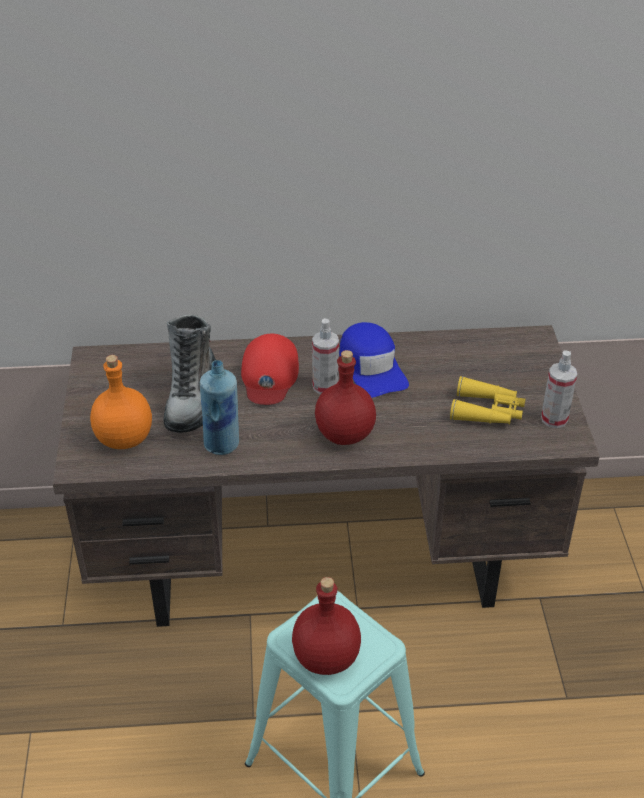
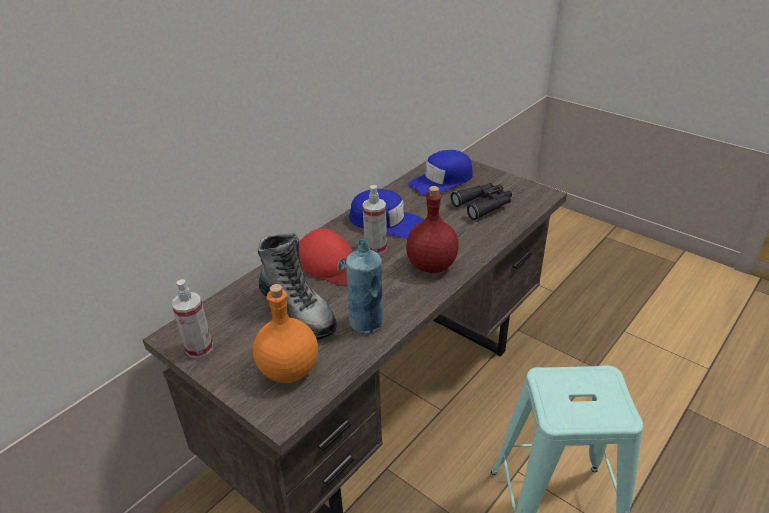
camera: 45 degrees left, 5 degrees down
(327, 658) = (593, 409): red bottle -> none
(488, 411) = (484, 205): yellow binoculars -> black binoculars
(491, 359) = (442, 181): none -> blue cap
(554, 419) = (519, 189): spray bottle -> spray bottle (199, 348)

